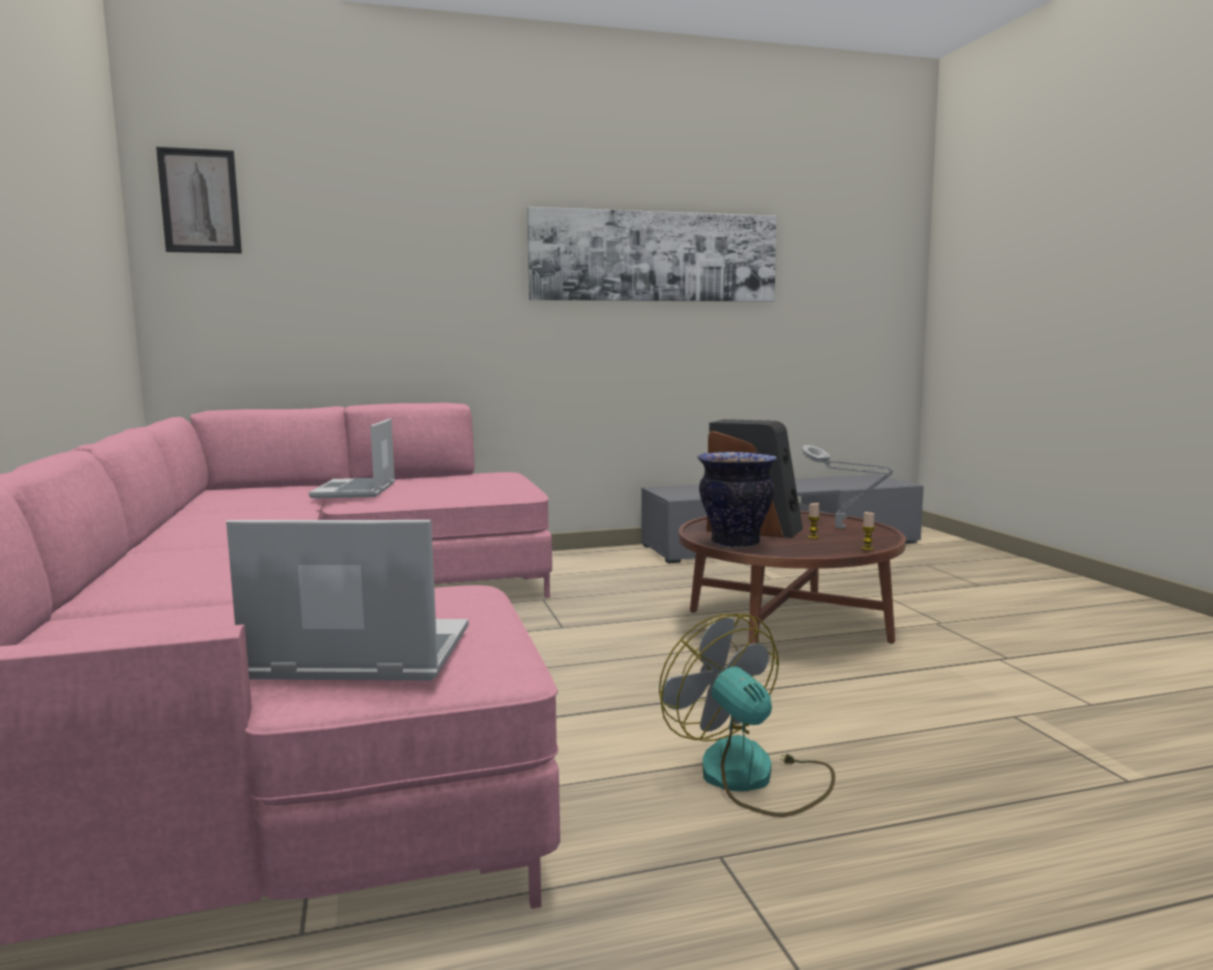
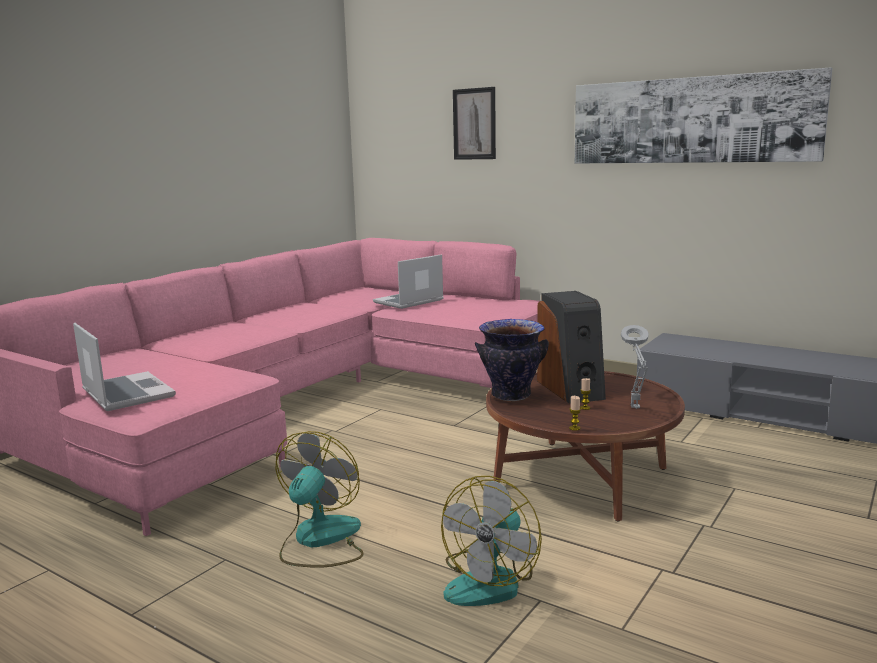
camera: 50 degrees right, 5 degrees up
(200, 201) = (381, 102): picture -> picture (474, 124)
(955, 723) = (491, 581): none -> fan

